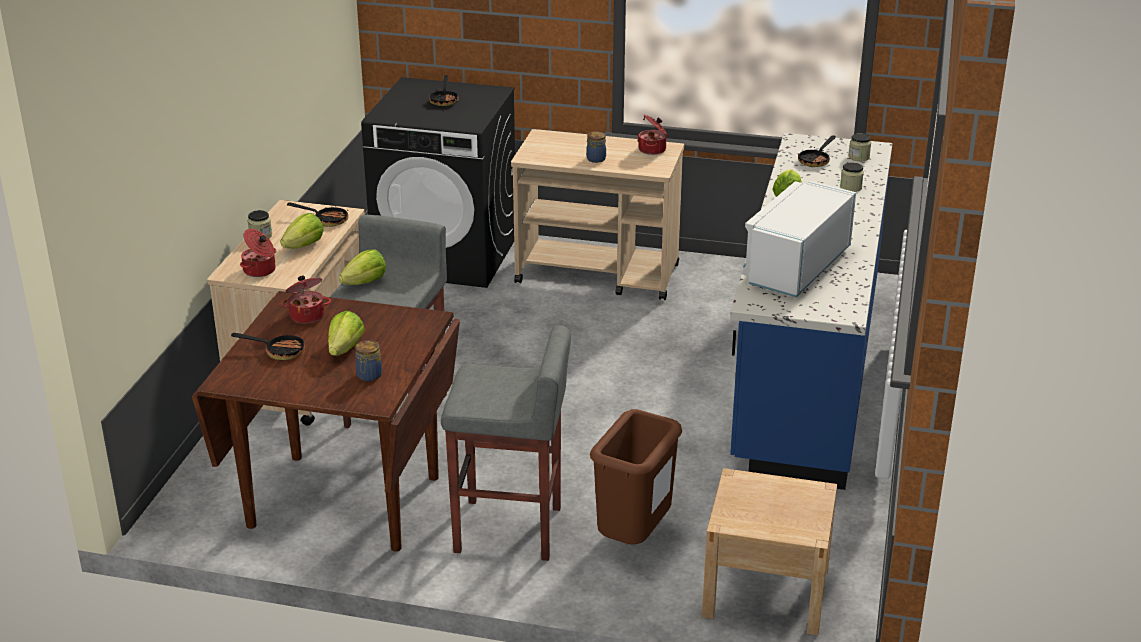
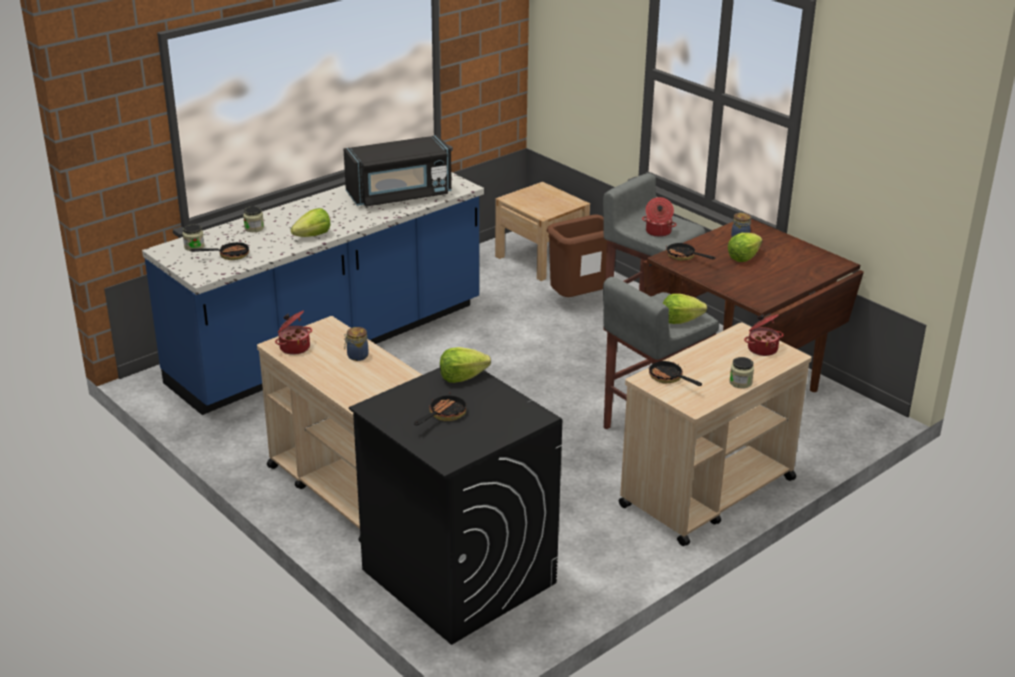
camera: 145 degrees left, 0 degrees up
(279, 351) = (790, 270): frying pan -> frying pan (684, 257)
(304, 246) = (709, 359): lettuce -> lettuce (462, 377)
(307, 315) = (753, 287): cooking pot -> cooking pot (658, 232)
(796, 267) = (399, 195): white microwave -> black microwave

